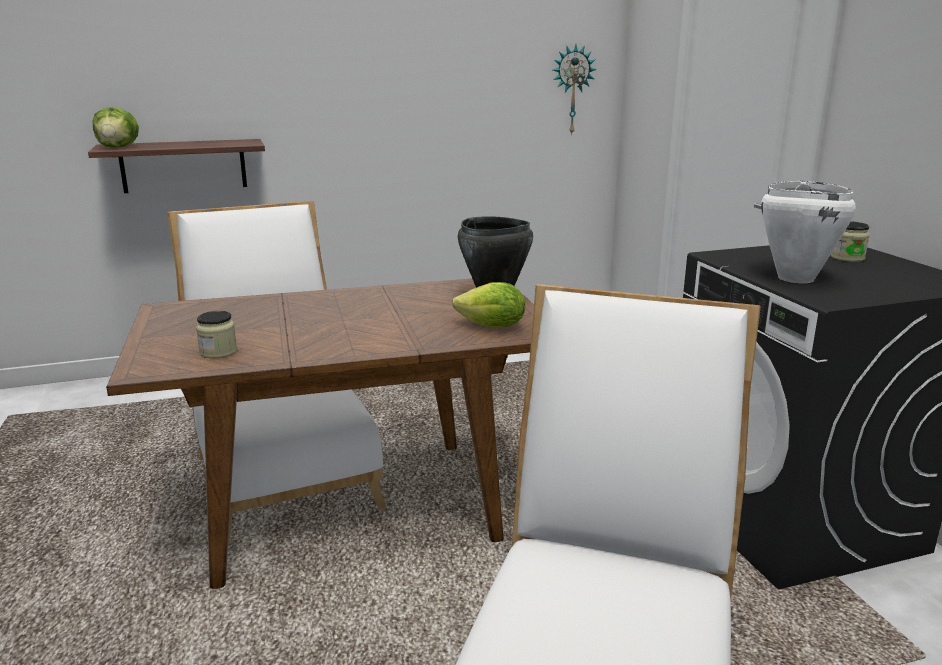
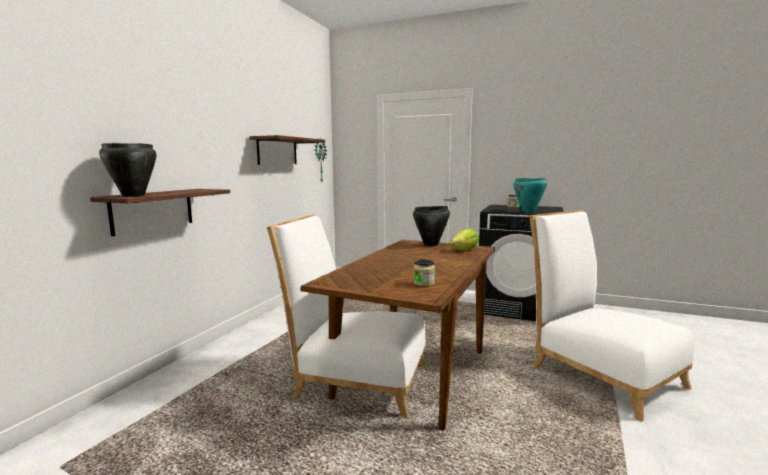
camera: 50 degrees left, 10 degrees down
(118, 147) = (133, 196): lettuce -> black cooking pot
(443, 76) = (277, 151): none -> shelf
(795, 278) = (528, 211): white cooking pot -> turquoise cooking pot

